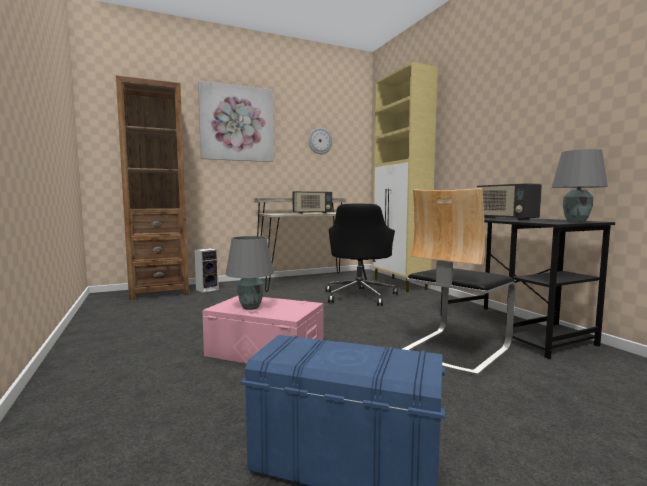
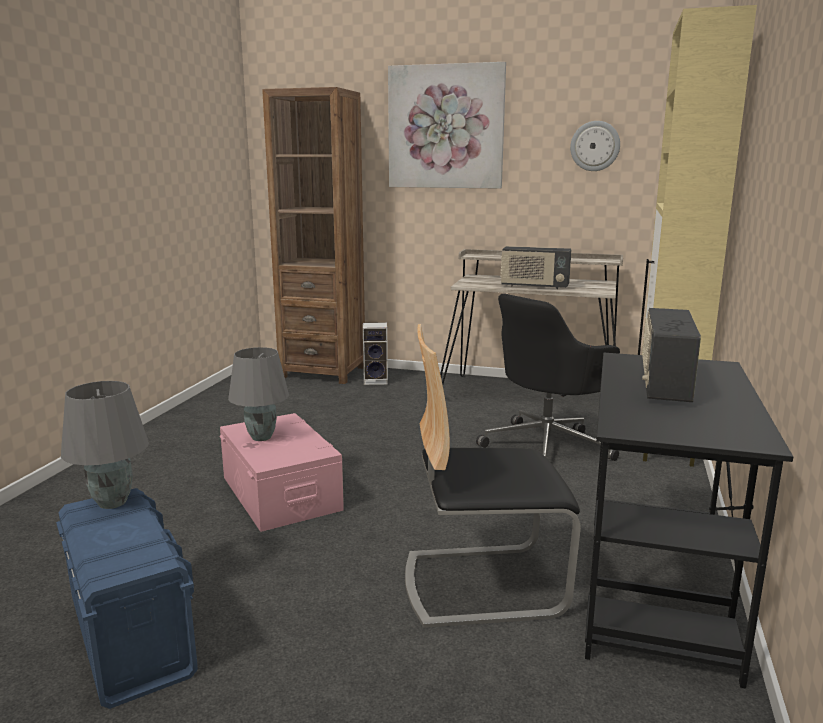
camera: 40 degrees right, 10 degrees up
(576, 221) = (703, 434): grey table lamp -> grey table lamp (113, 502)

